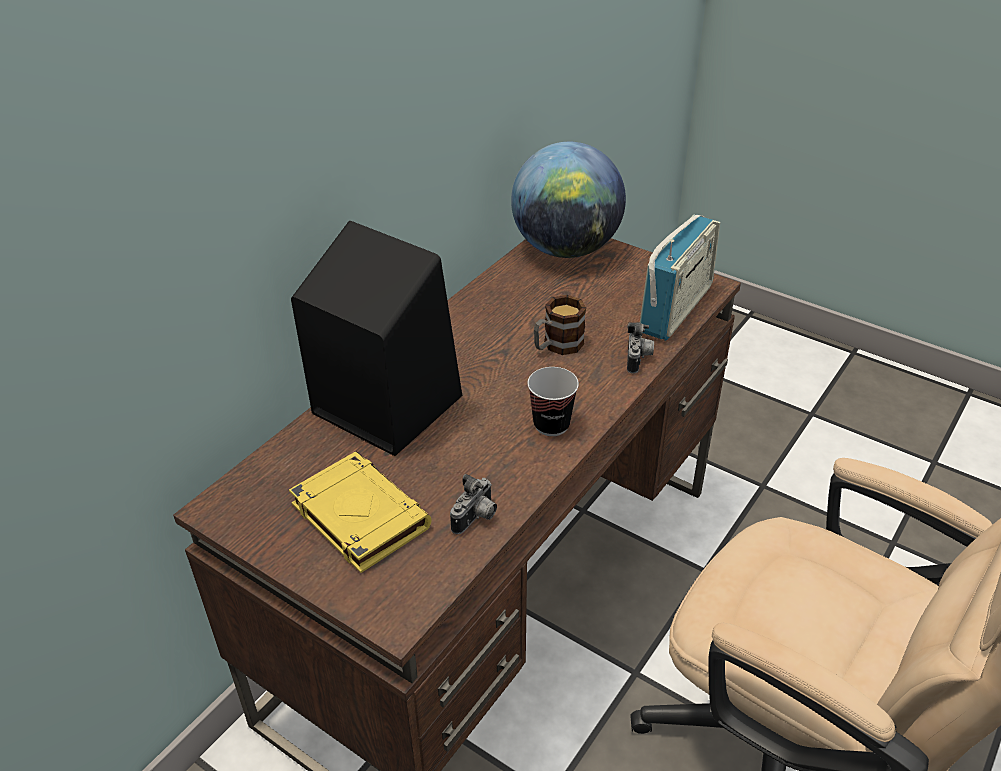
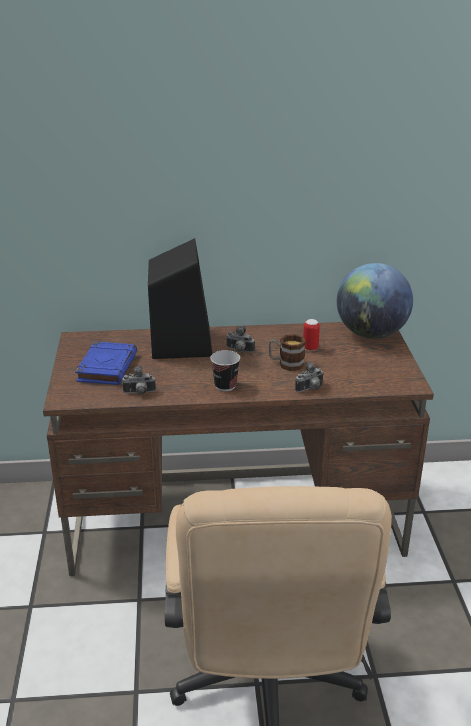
camera: 50 degrees right, 10 degrees down
(359, 516) = (107, 367): yellow book -> blue book
(476, 365) = (239, 351): none -> camera
(543, 308) = (310, 348): none -> can
(676, 309) = (372, 383): radio -> none

